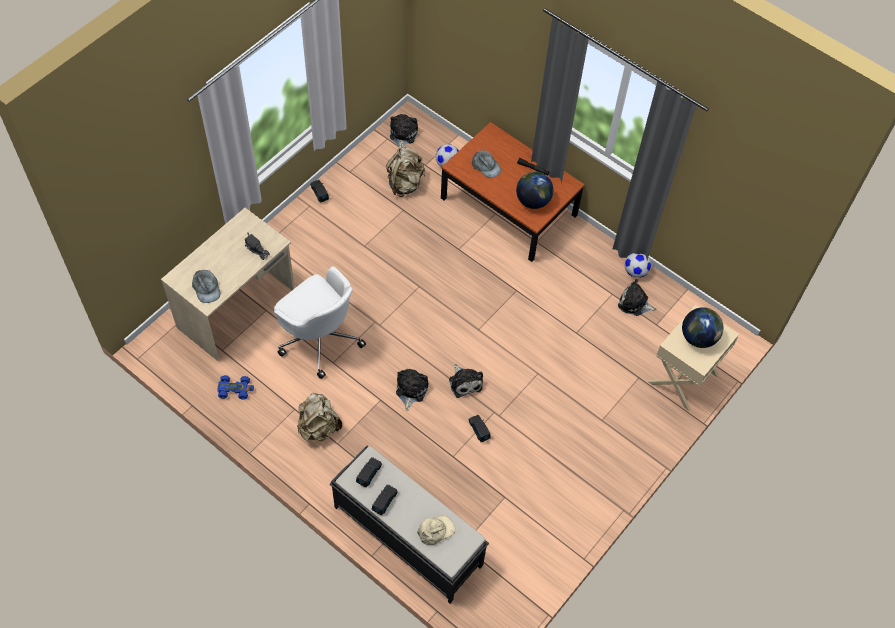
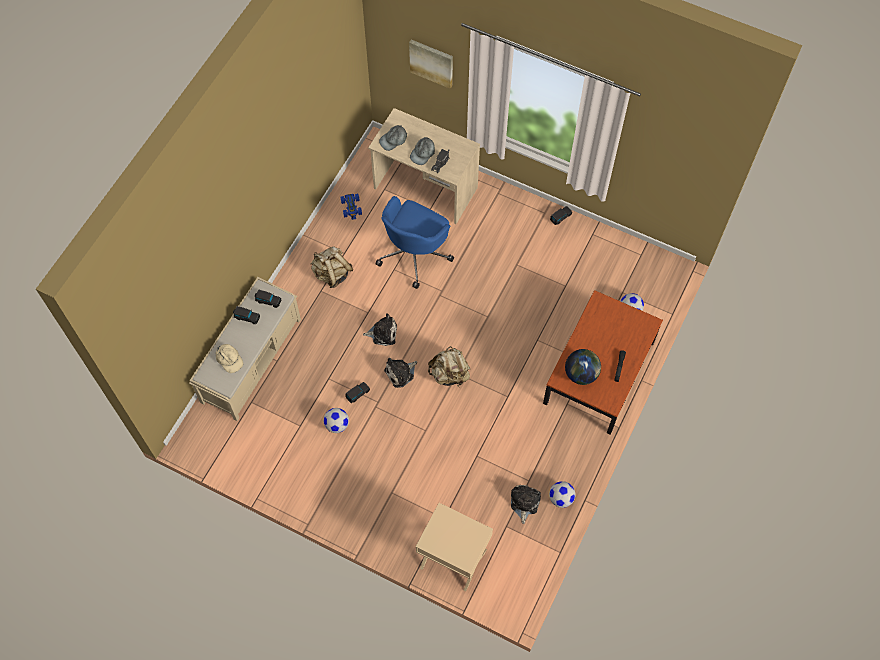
camera: 80 degrees right, 5 degrees up
(161, 191) = (432, 62): none -> picture
(319, 337) = (414, 254): white office chair -> blue office chair
(402, 135) = (650, 266): plush toy -> none
(405, 183) = (595, 281): beige backpack -> beige backpack (449, 374)
(407, 535) = (252, 359): black bench -> beige bench
(486, 166) = (607, 326): grey cap -> grey cap (423, 153)
(512, 458) = (337, 425): none -> football
(698, 337) = (456, 536): globe -> none

